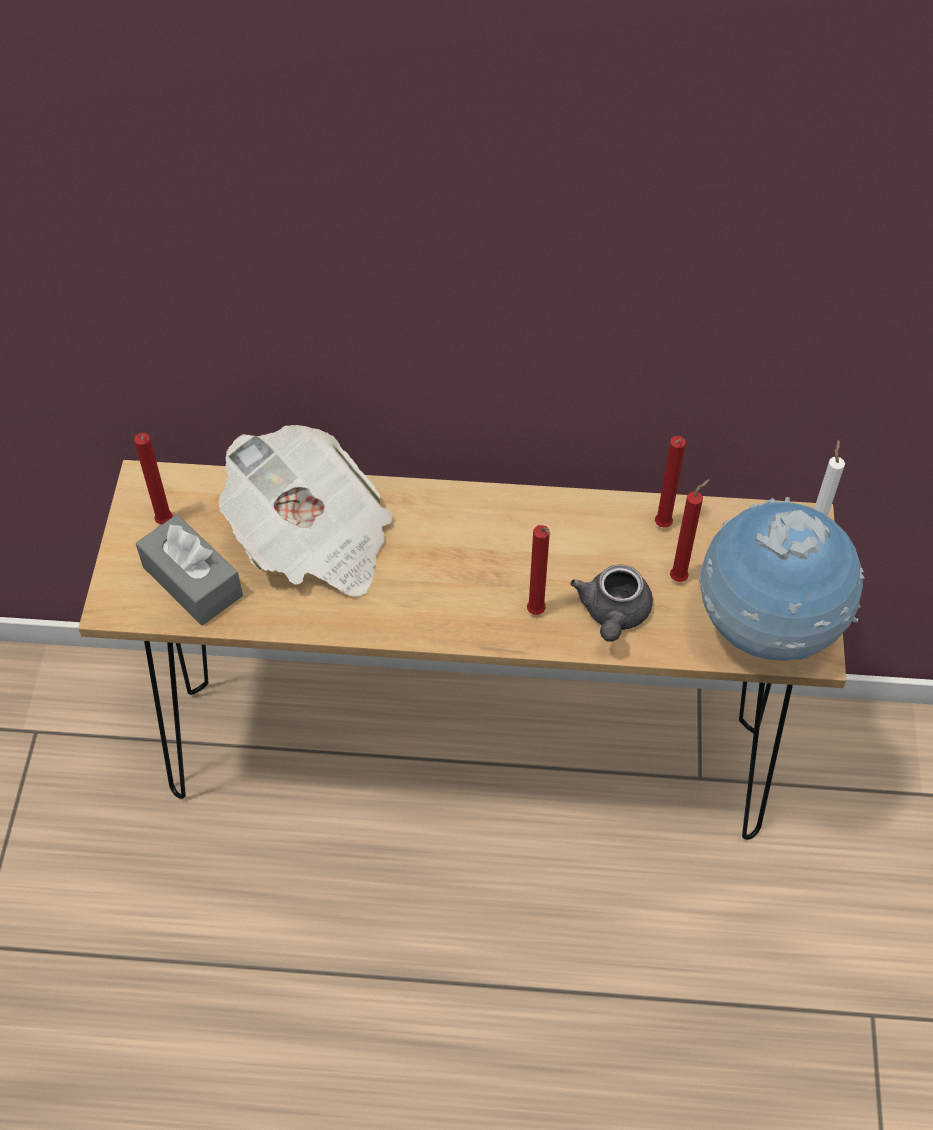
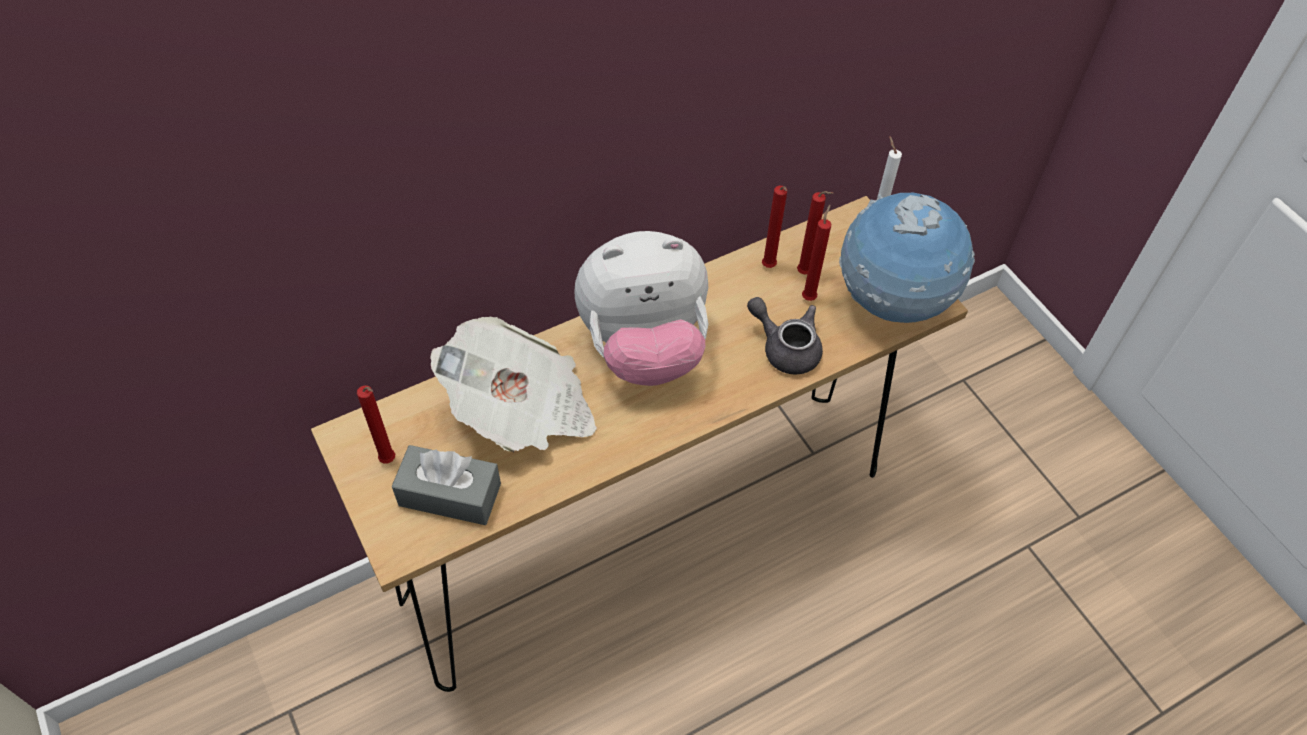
camera: 35 degrees left, 0 degrees up
(471, 542) = (644, 348): none -> plush toy
(537, 614) = (733, 375): red candle -> red candle (806, 274)
(613, 614) = (785, 347): grey teapot -> grey teapot turned 150 degrees clockwise

